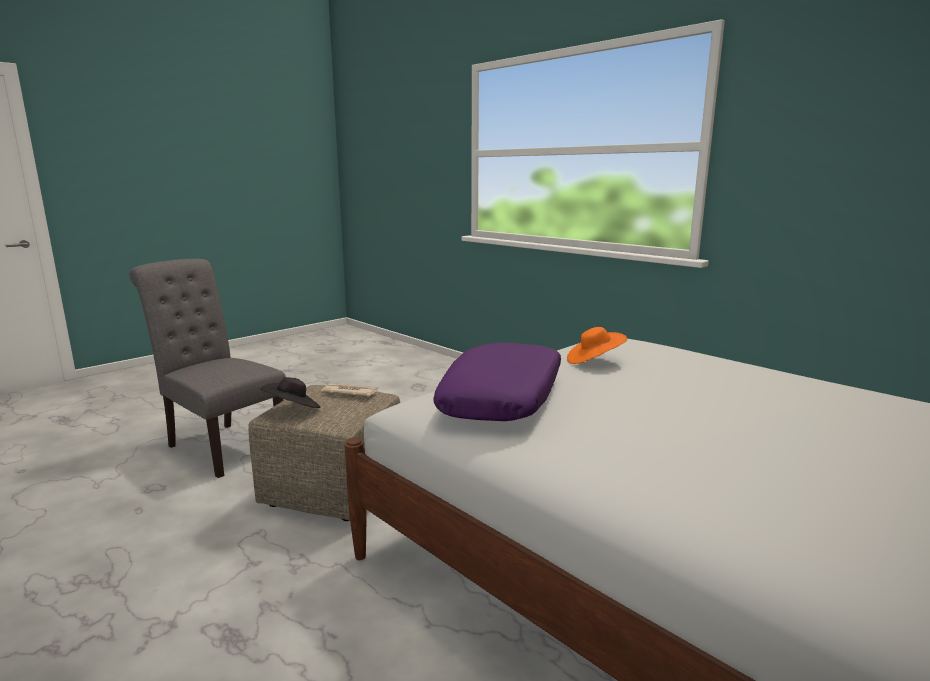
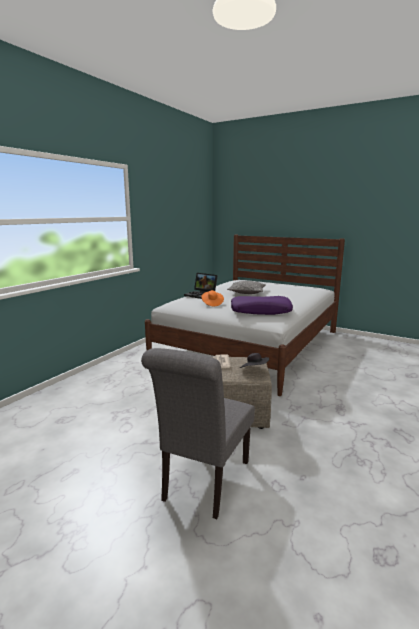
camera: 105 degrees left, 0 degrees up
(692, 359) = (201, 295): none -> laptop
(757, 413) = (247, 292): none -> pillow

